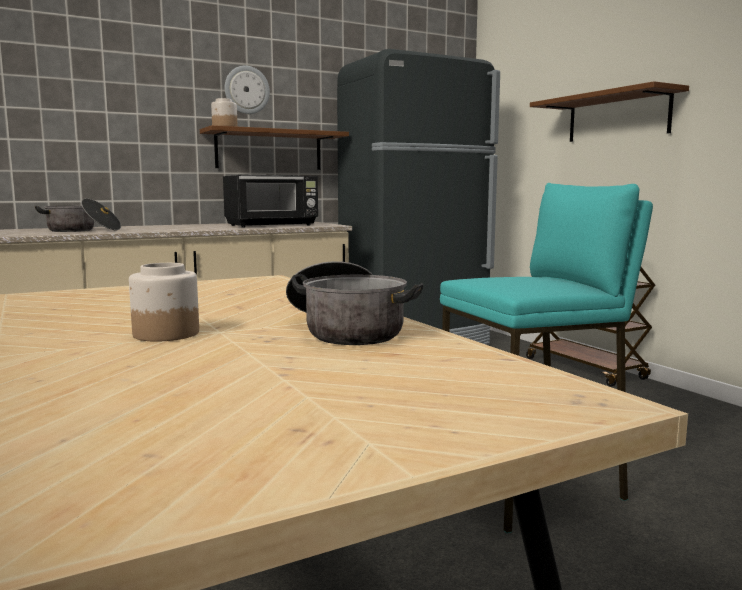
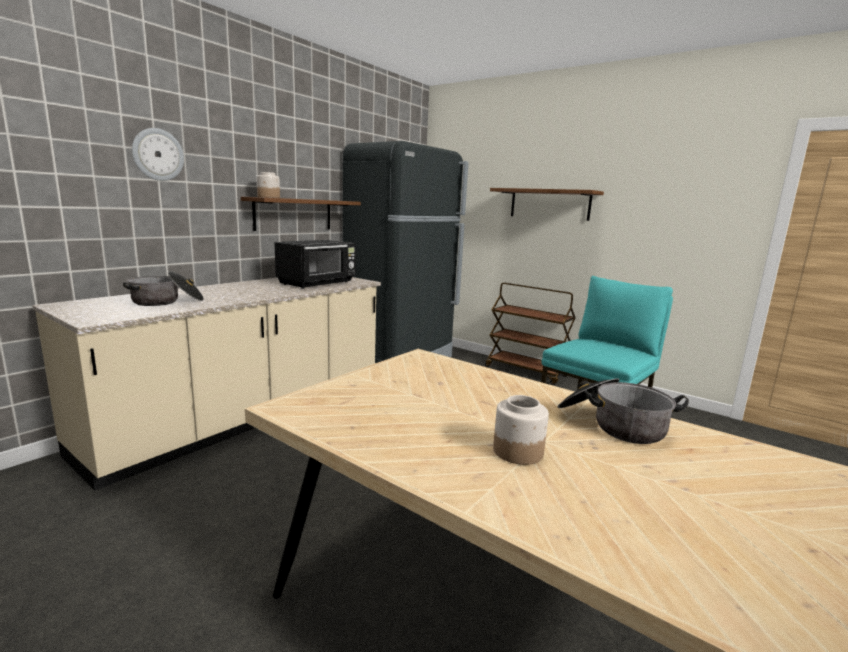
camera: 25 degrees left, 5 degrees up
(246, 90) = (277, 162): wall clock -> wall clock (158, 154)

